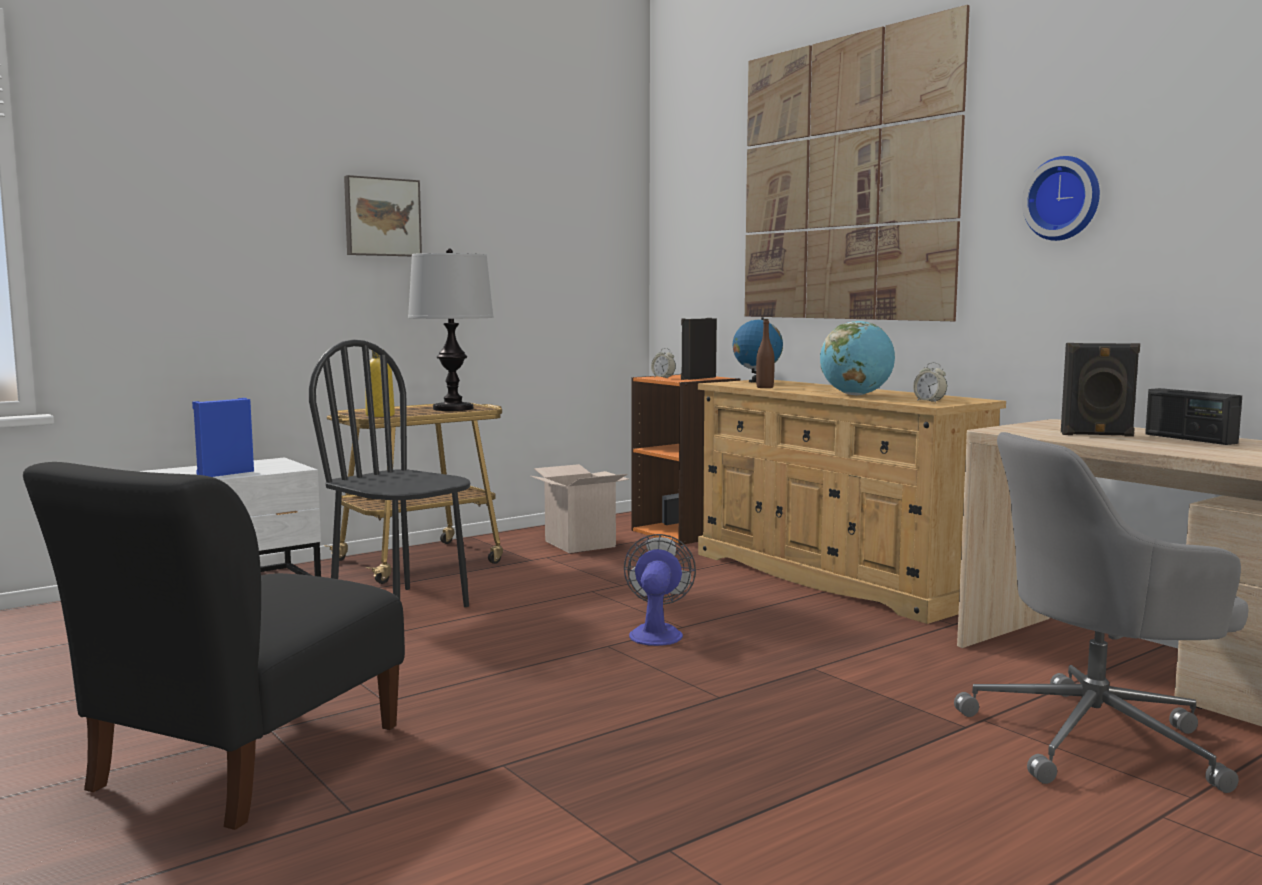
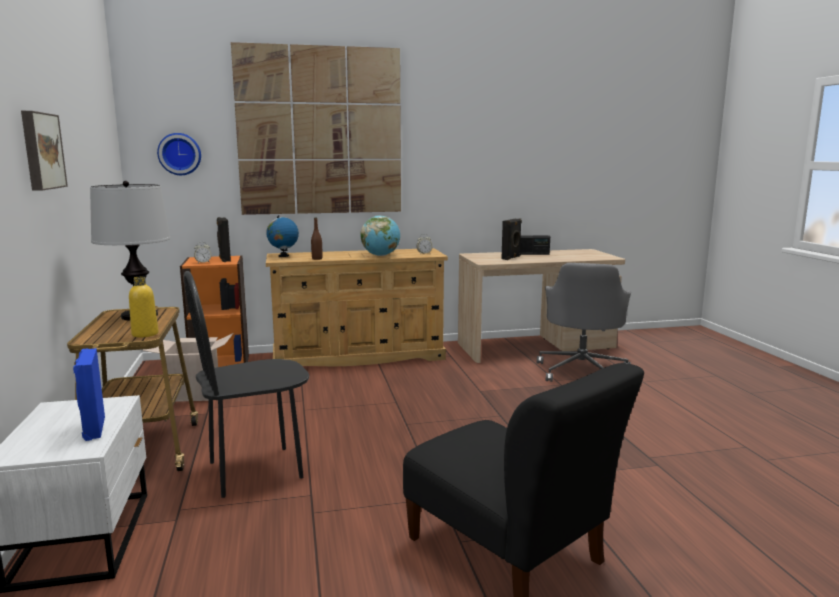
camera: 65 degrees left, 5 degrees up
(656, 633) = (398, 409): fan -> none
(1064, 199) = (454, 153): wall clock -> wall clock (180, 154)

